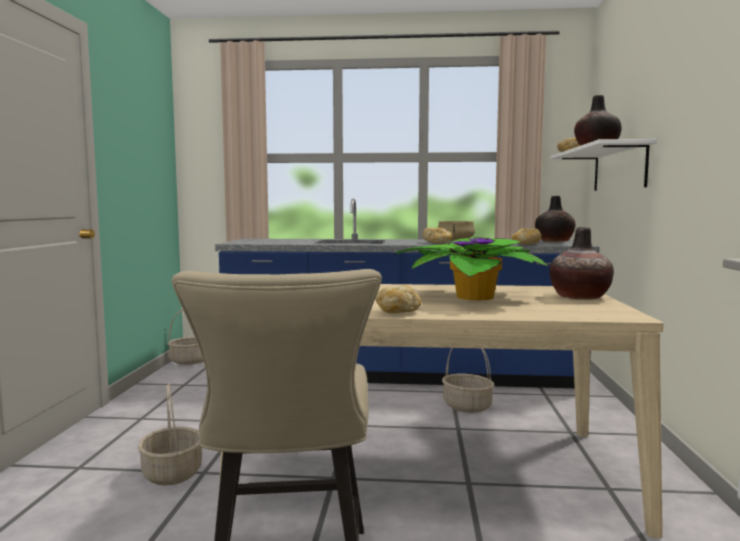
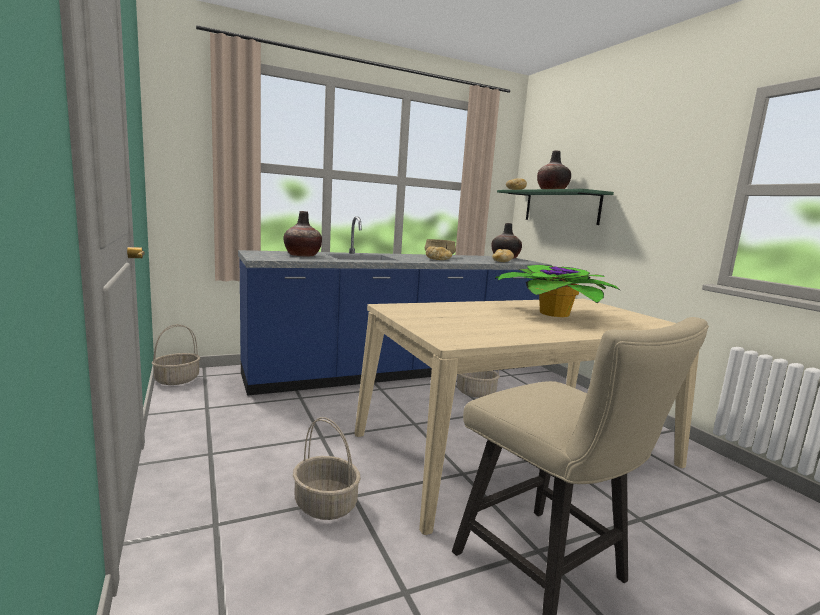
camera: 30 degrees left, 5 degrees up
(398, 312) = (554, 334): bread -> none
(579, 297) = (608, 310): vase -> vase (302, 255)
(619, 168) = (561, 207): white shelf -> green shelf

